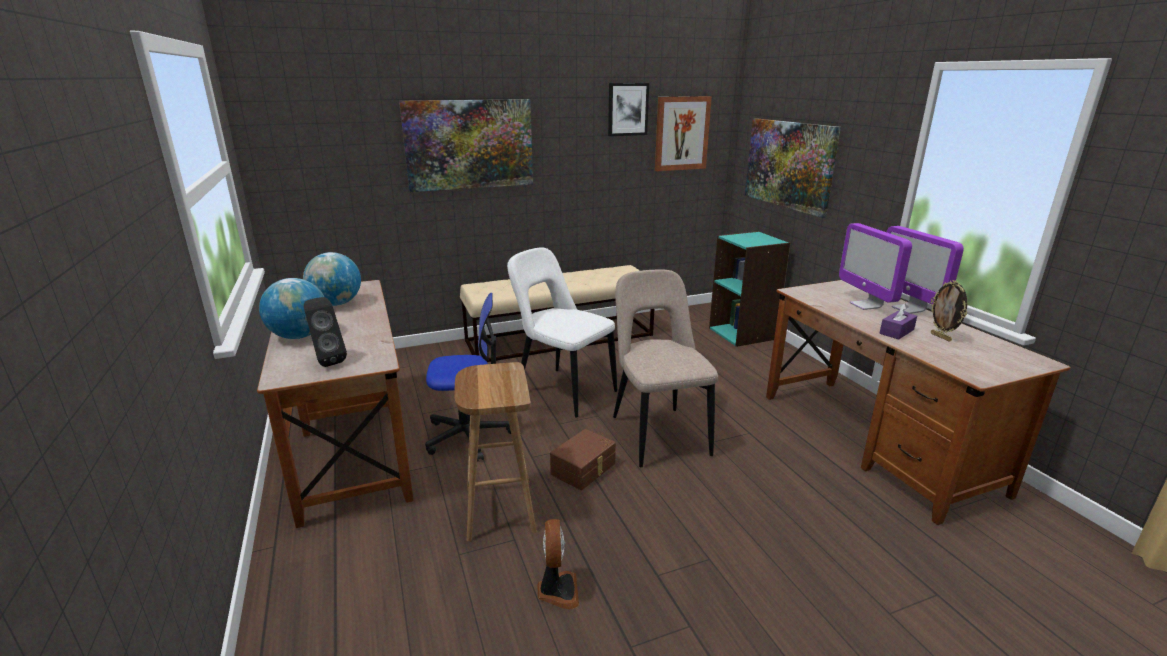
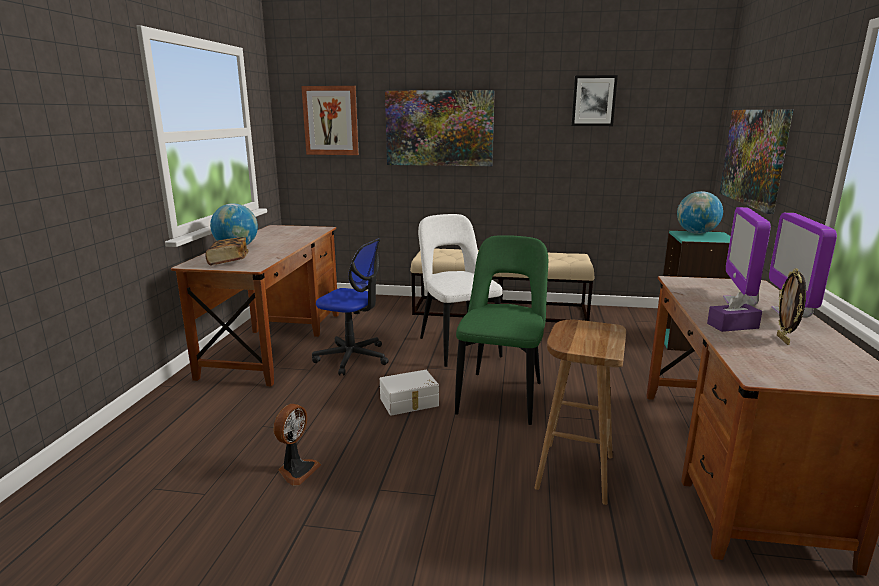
camera: 30 degrees right, 5 degrees down
(327, 361) = (228, 261): black speaker -> book
(336, 304) = (286, 235): globe -> globe (696, 233)
(498, 509) = (319, 408): brown stool -> brown stool (574, 471)
(584, 469) = (409, 402): brown storage box -> white storage box
(657, 433) = (501, 395): beige chair -> green chair
(681, 133) = (655, 126): picture -> picture (331, 120)

